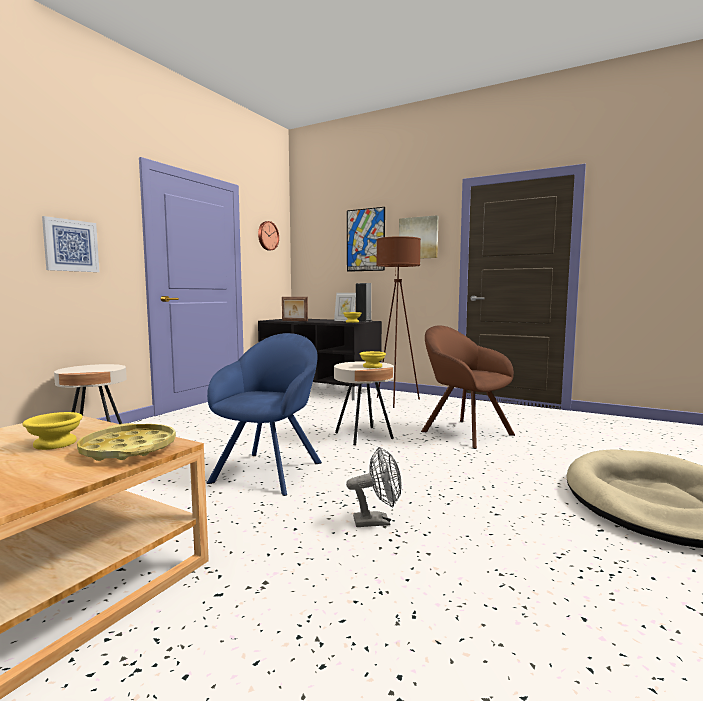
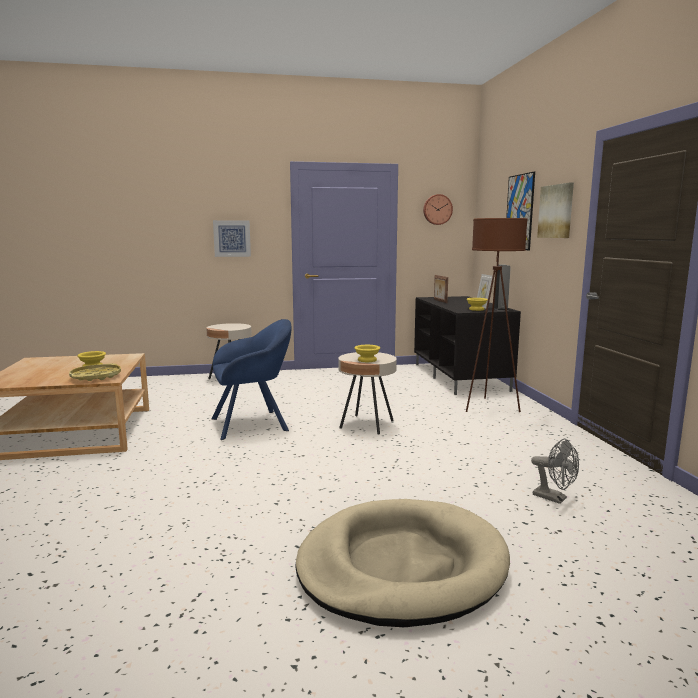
camera: 50 degrees right, 5 degrees up
(377, 521) = (216, 472): grey fan -> grey fan (554, 498)
(463, 432) = (453, 451): brown armchair -> none

